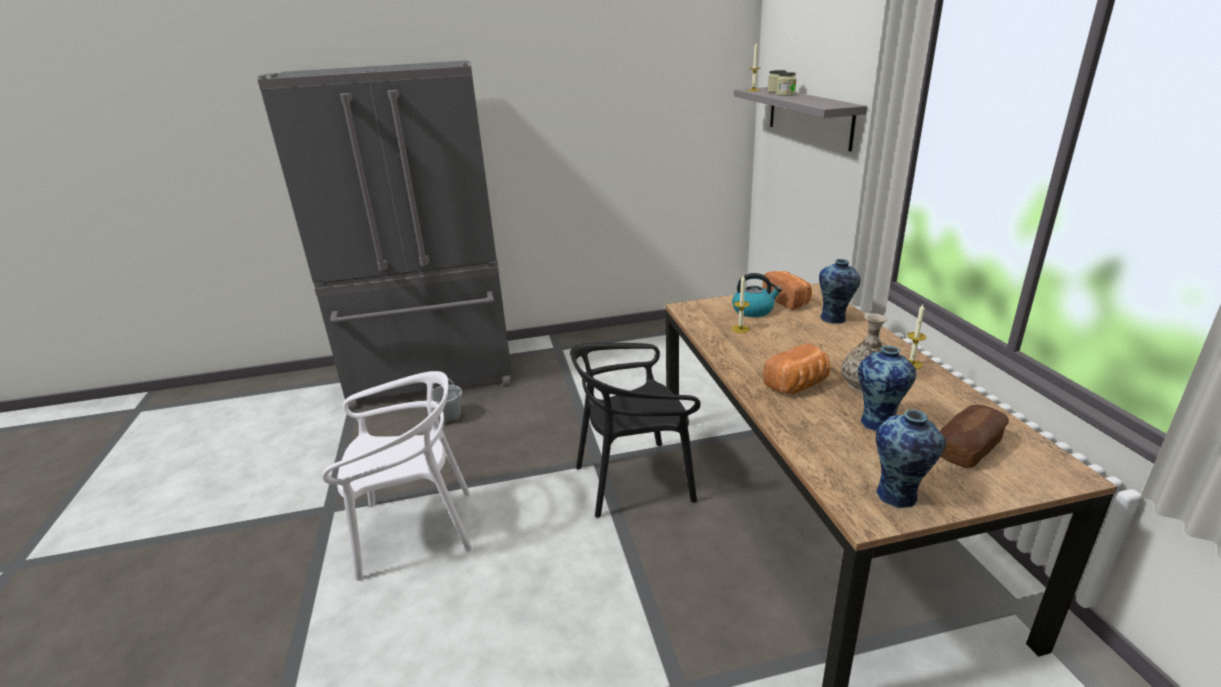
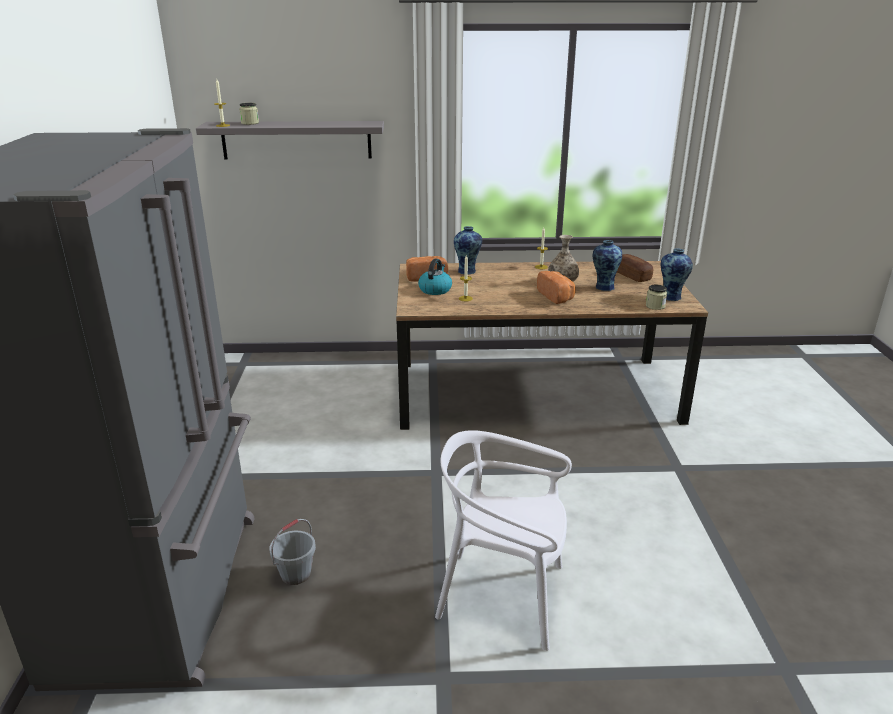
camera: 80 degrees left, 0 degrees up
(415, 530) = (502, 596): white chair -> white chair turned 75 degrees counterclockwise
(634, 480) = (473, 457): black chair -> none
(785, 94) = (277, 123): jar -> jar (655, 306)

